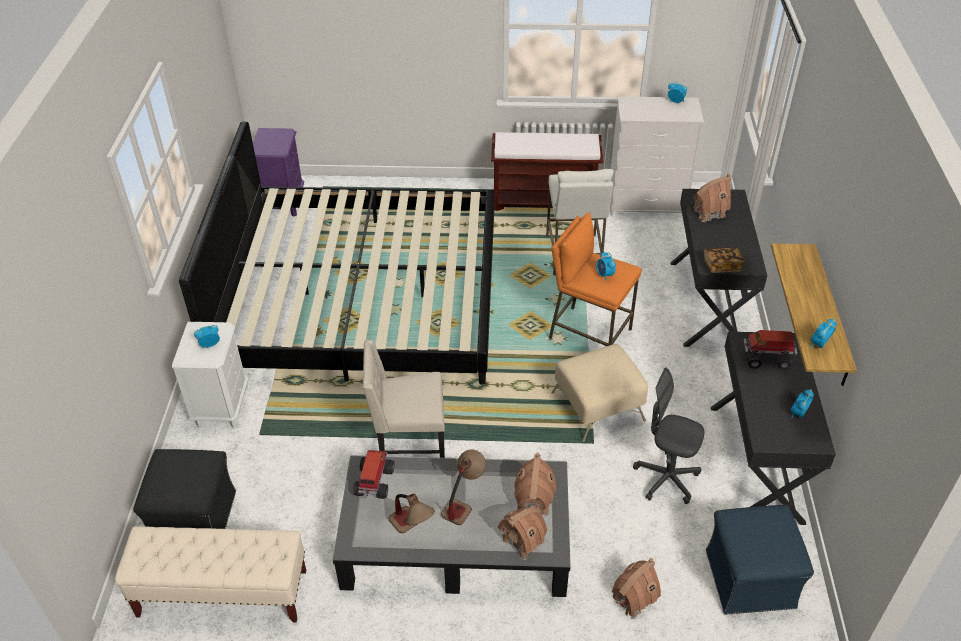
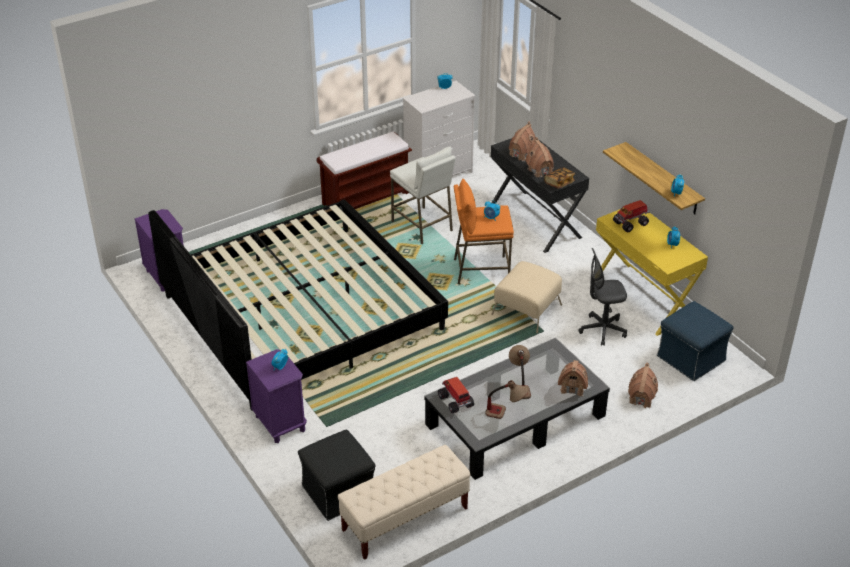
camera: 35 degrees left, 5 degrees down
(222, 406) = (279, 423): white nightstand -> purple nightstand
(409, 450) = (436, 387): beige chair -> none
(533, 500) = (558, 365): toy house -> toy house (540, 171)
(757, 463) = (643, 298): black desk -> yellow desk

